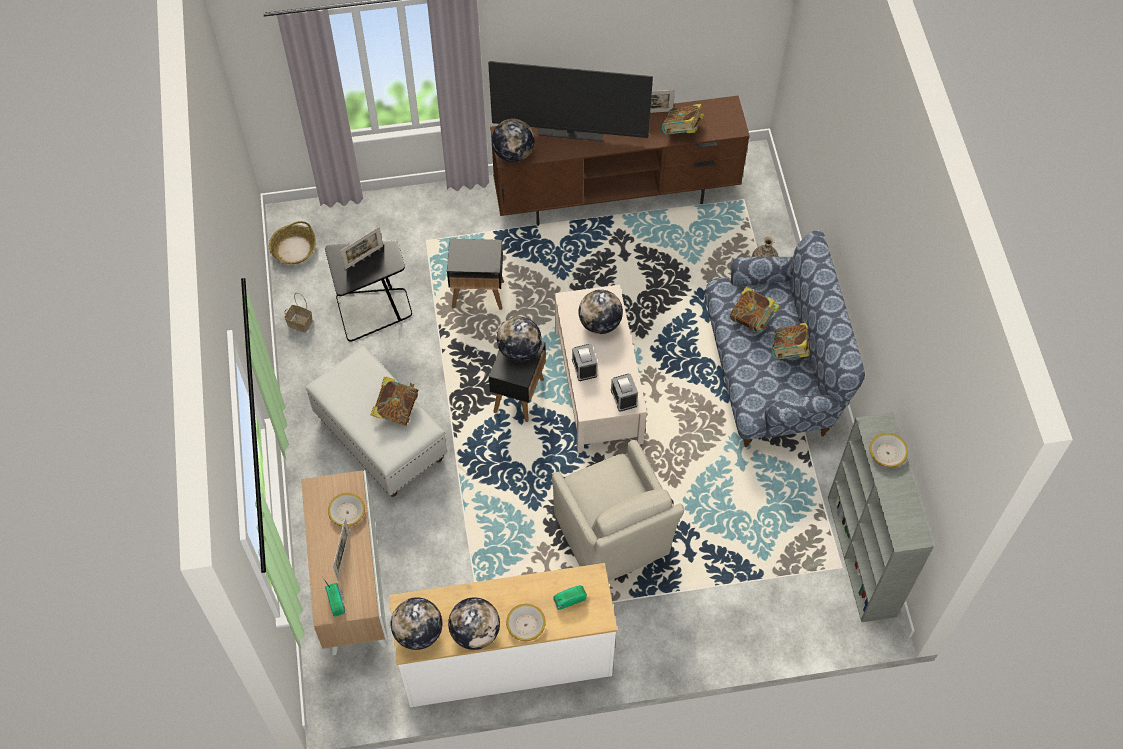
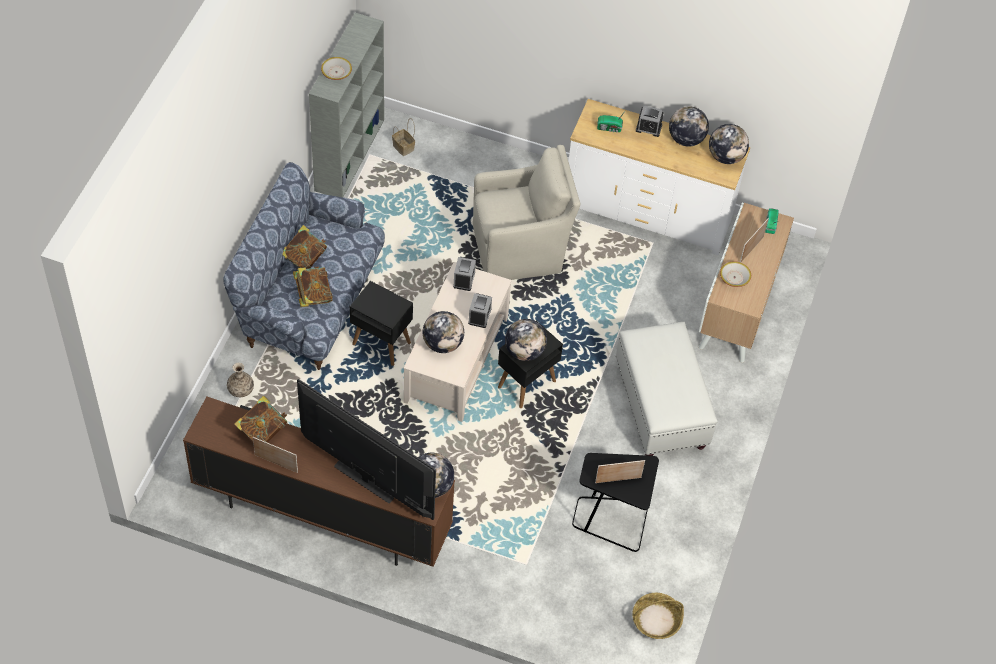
camera: 155 degrees left, 5 degrees down
(299, 323) = (684, 542): basket -> basket (404, 147)
(396, 409) = (651, 362): book -> none
(478, 294) = (508, 487): black side table -> black side table (381, 343)
(525, 625) = (648, 128): bowl -> alarm clock
(613, 538) = (520, 249): beige armchair -> beige armchair turned 75 degrees clockwise

